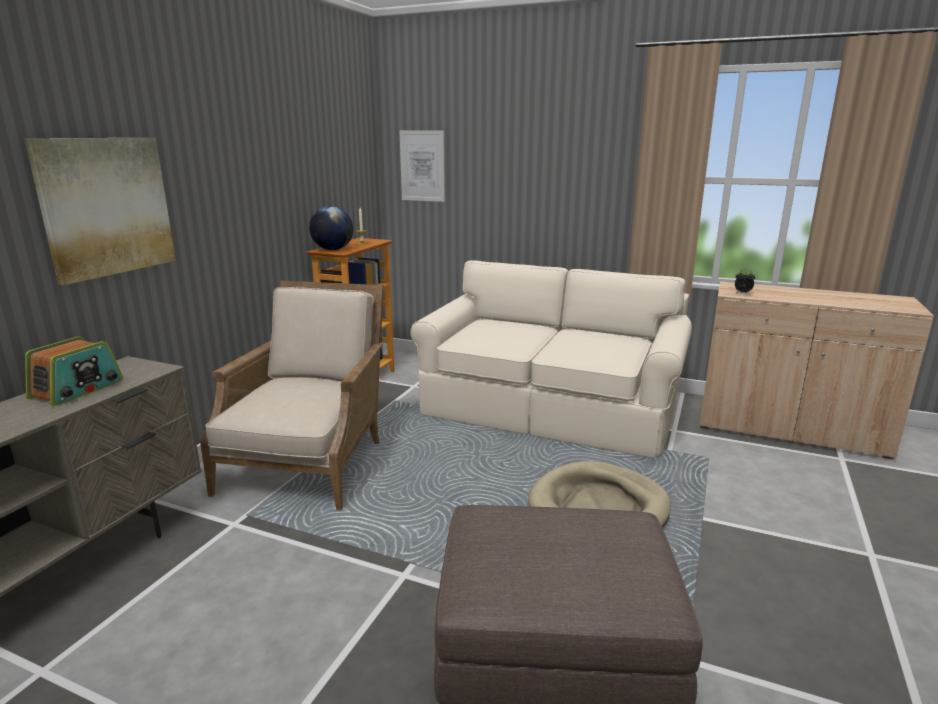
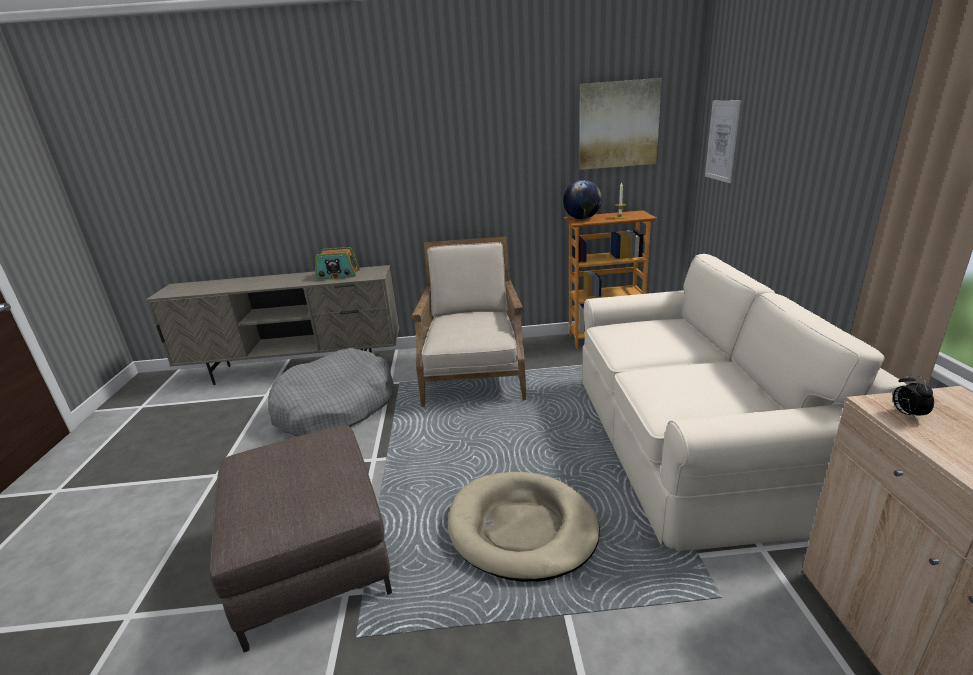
camera: 65 degrees right, 5 degrees up
(106, 207) = (383, 174): picture -> picture (618, 124)
(223, 587) = (335, 407): none -> grey dog bed
(311, 460) = (474, 373): beige armchair -> beige armchair turned 75 degrees counterclockwise

